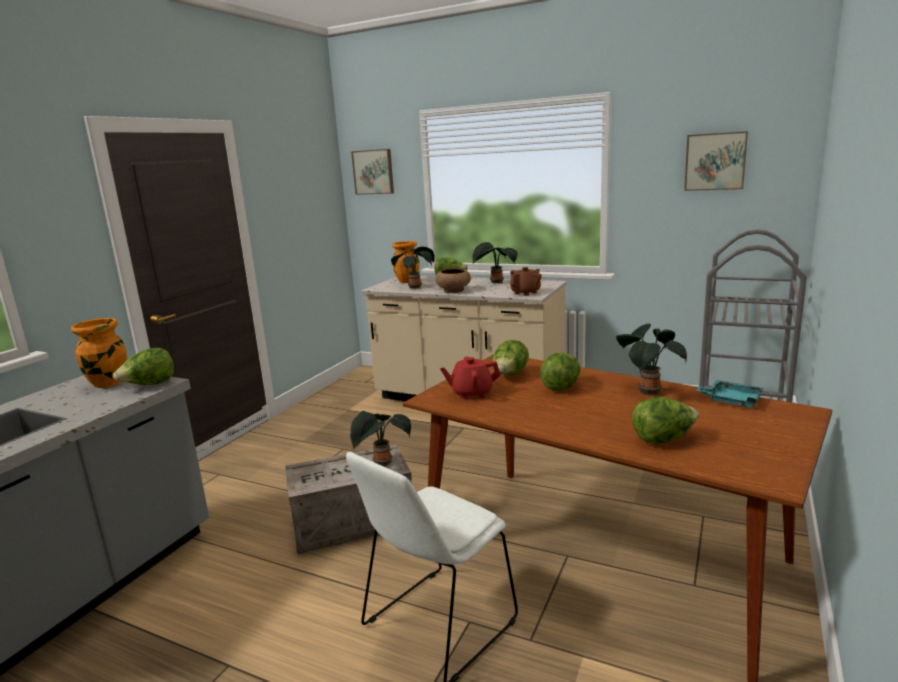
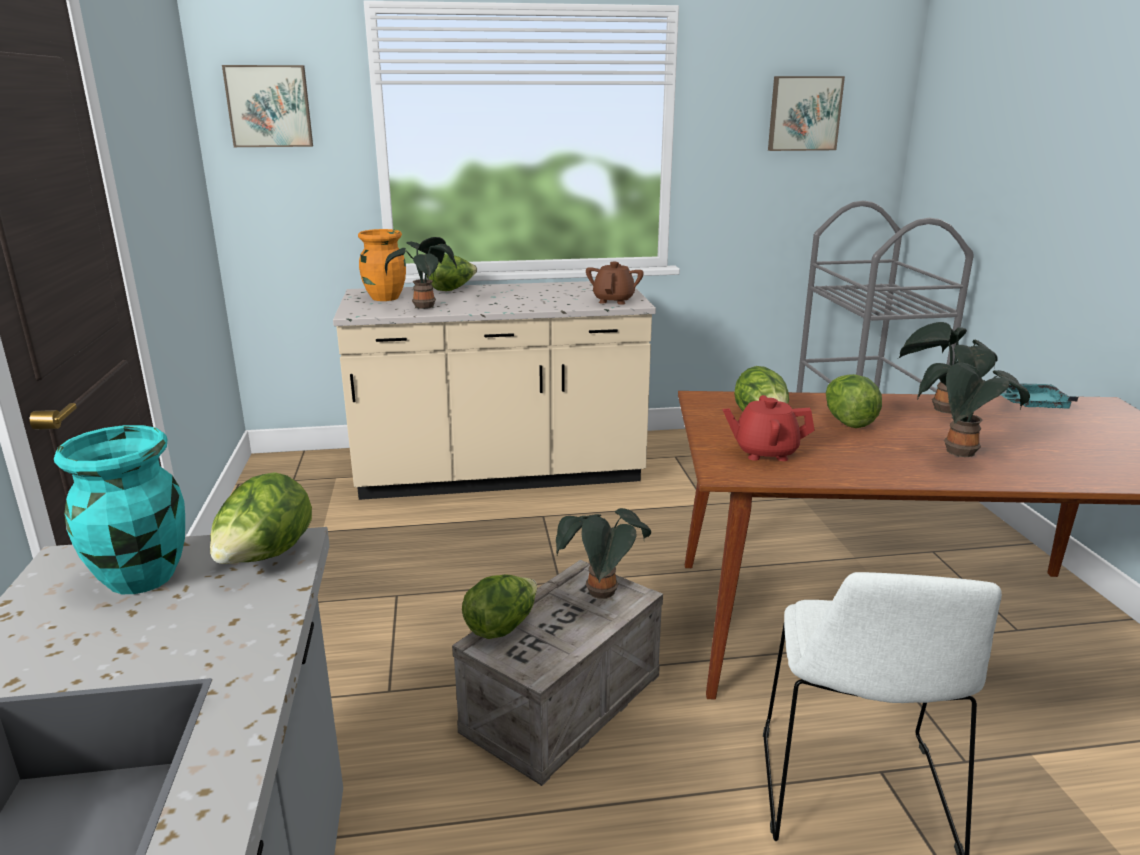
camera: 35 degrees left, 5 degrees up
(108, 383) = (141, 579): orange vase -> turquoise vase
(454, 291) = (500, 306): brown bowl -> none
(471, 393) = (765, 452): red teapot -> red teapot turned 45 degrees clockwise
(495, 283) = (536, 290): potted plant -> potted plant (960, 454)
(663, 439) = (1065, 461): lettuce -> lettuce (502, 626)

